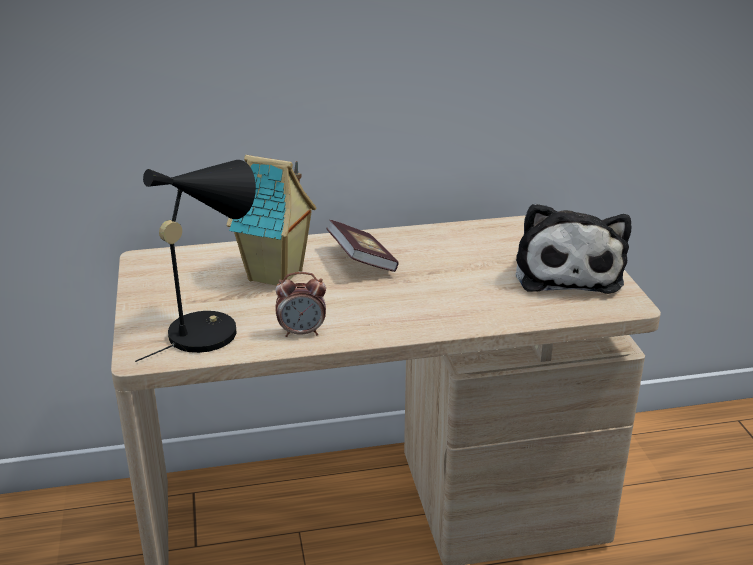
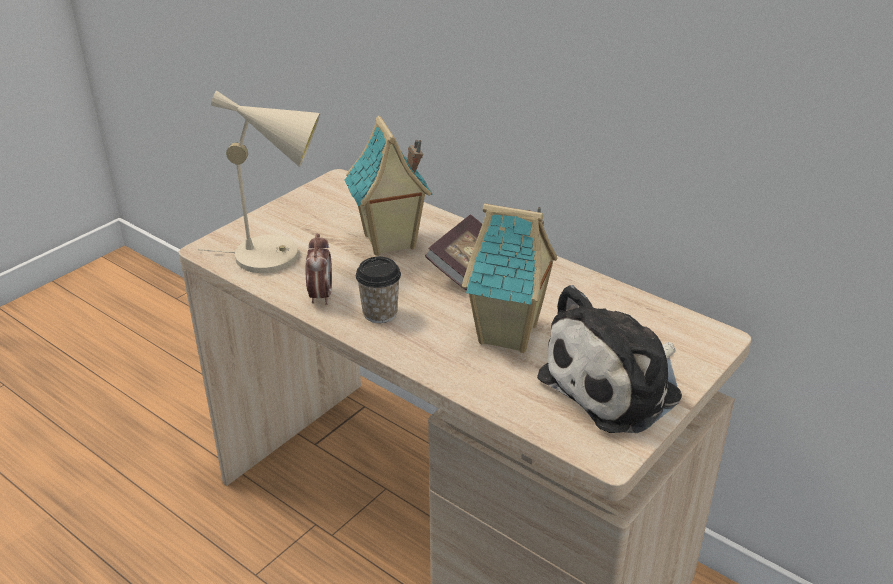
camera: 50 degrees right, 5 degrees up
(210, 329) = (278, 255): black table lamp -> beige table lamp
(302, 332) = (321, 296): alarm clock -> alarm clock turned 135 degrees counterclockwise
(365, 317) = (380, 313): none -> cup
(464, 282) = (509, 335): none -> toy house

